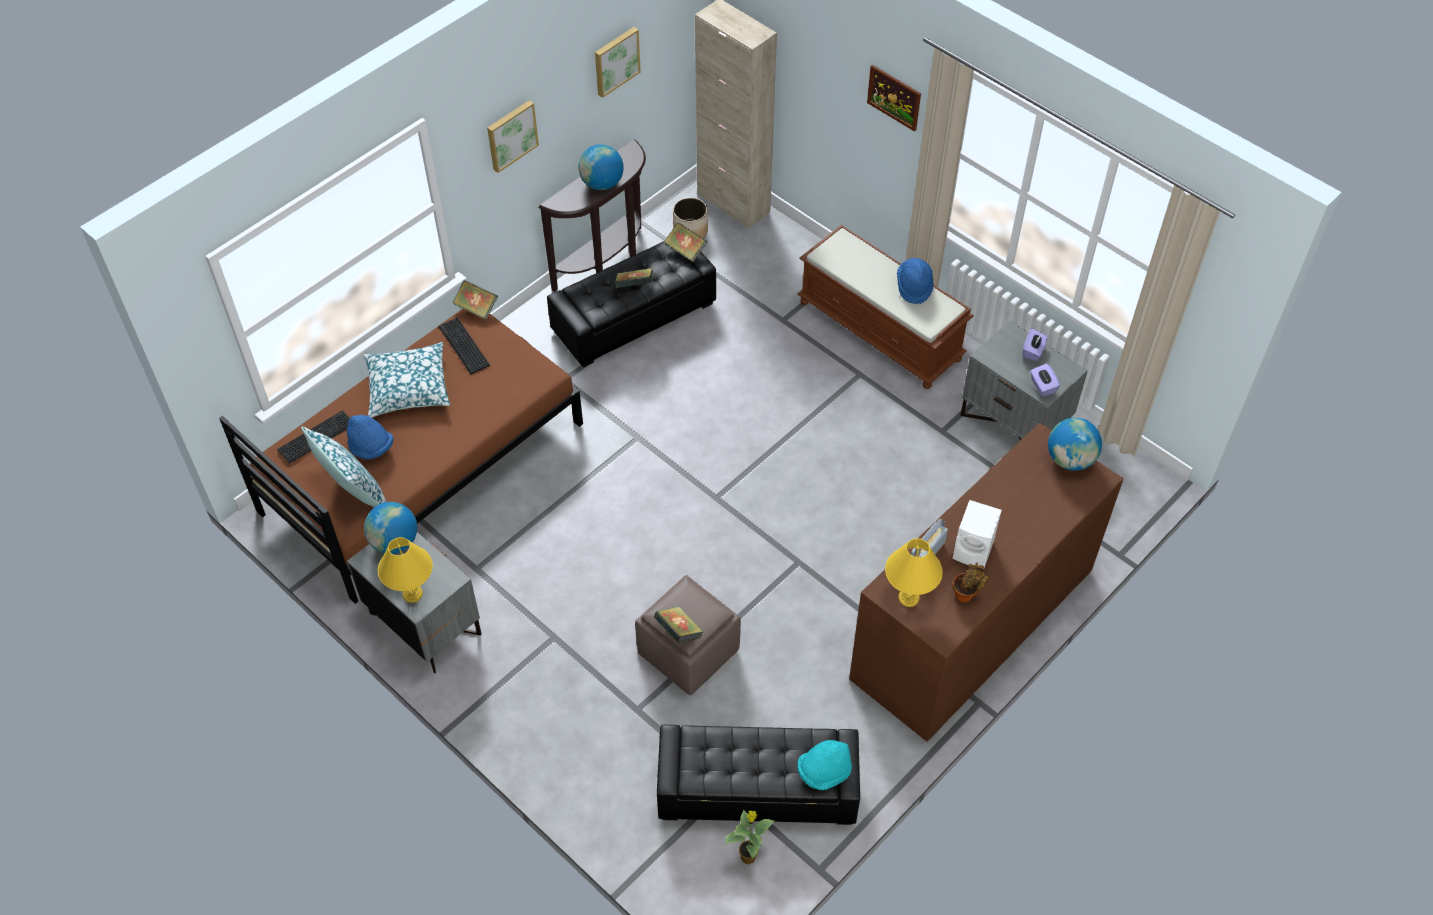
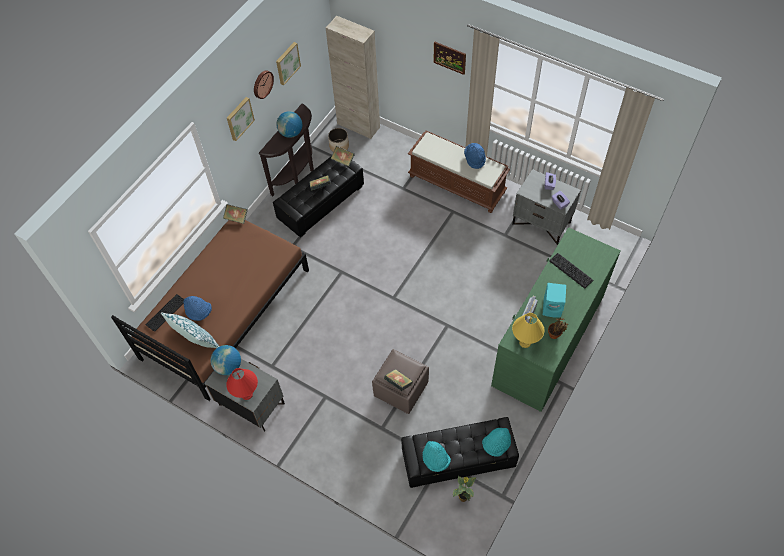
camera: 10 degrees left, 5 degrees up
(408, 387) = (210, 272): pillow -> none
(413, 594) = (247, 394): yellow table lamp -> red table lamp
(463, 347) = (235, 242): keyboard -> keyboard (570, 271)
(563, 86) = (262, 84): none -> wall clock
(710, 773) = (435, 459): none -> turquoise hat
(972, 623) = (548, 340): brown dresser -> green dresser
(974, 550) = (553, 308): white speaker -> turquoise speaker
(1070, 459) = (590, 245): globe -> none

